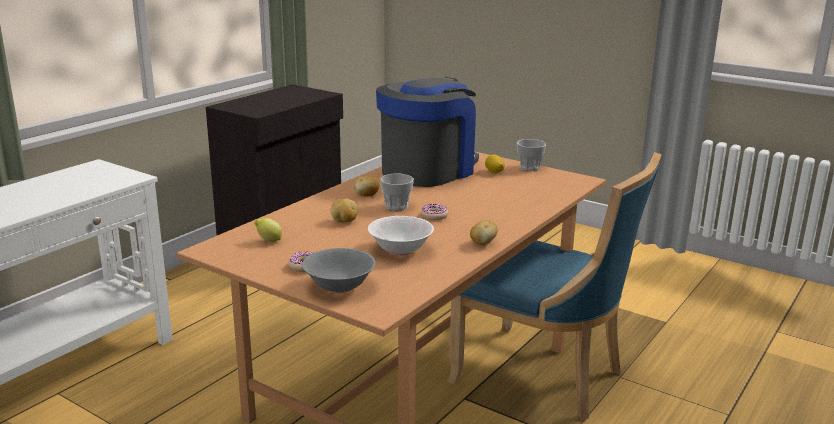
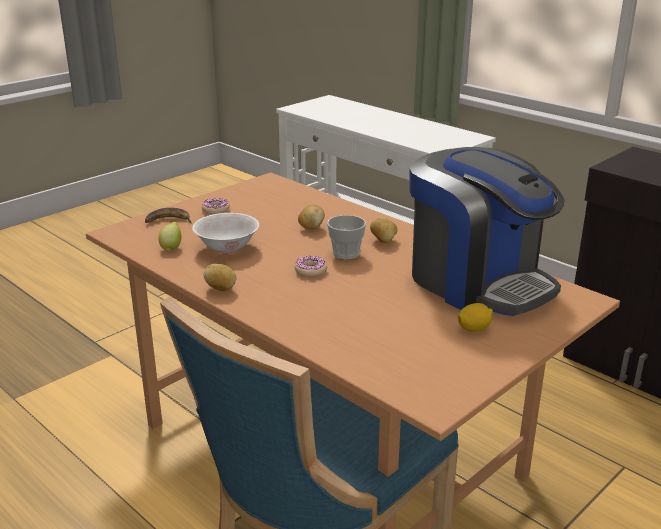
camera: 100 degrees right, 5 degrees up
(268, 241) = (277, 198): lemon -> lemon (171, 247)
(339, 287) = (168, 220): grey bowl -> banana
(529, 168) = (498, 363): cup -> none

